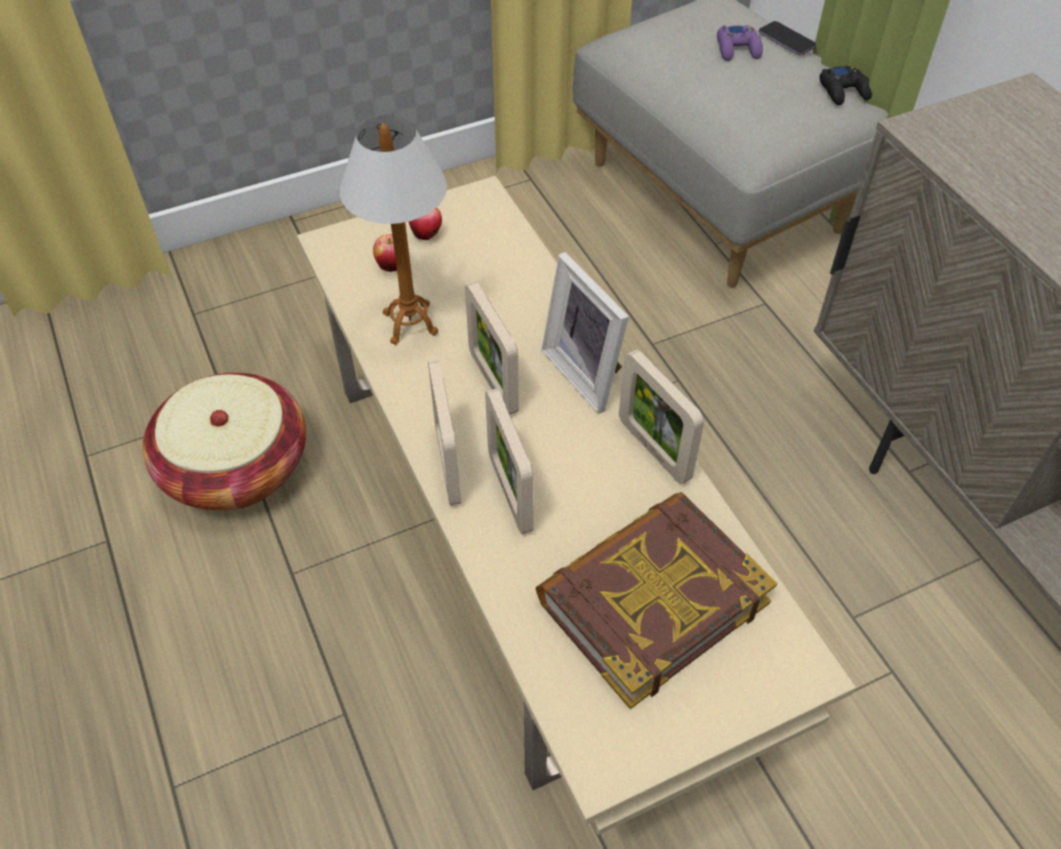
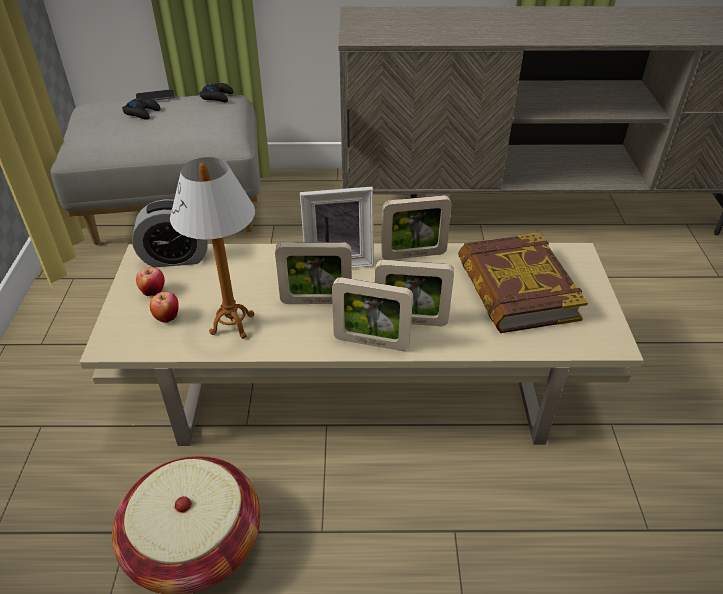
camera: 65 degrees left, 10 degrees down
(495, 224) = (176, 258): none -> alarm clock
(738, 49) = (142, 112): purple game controller -> black game controller

